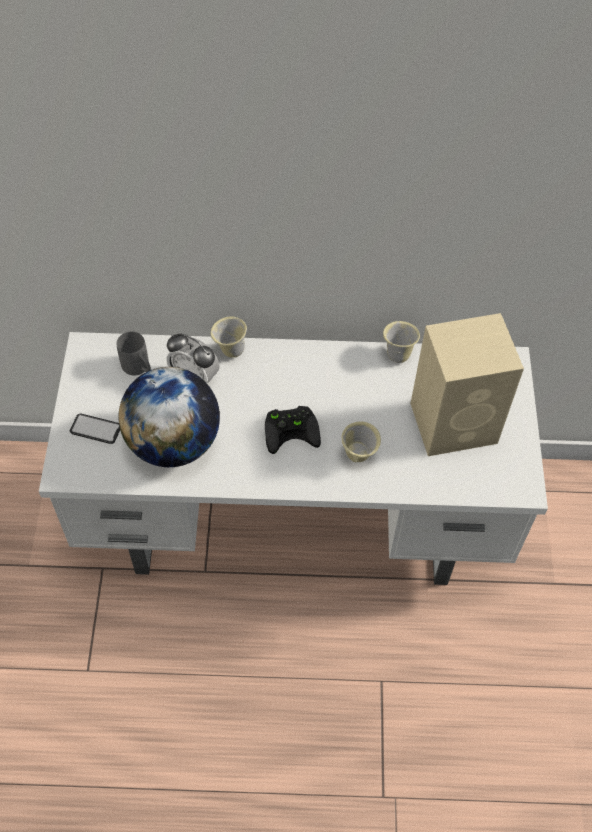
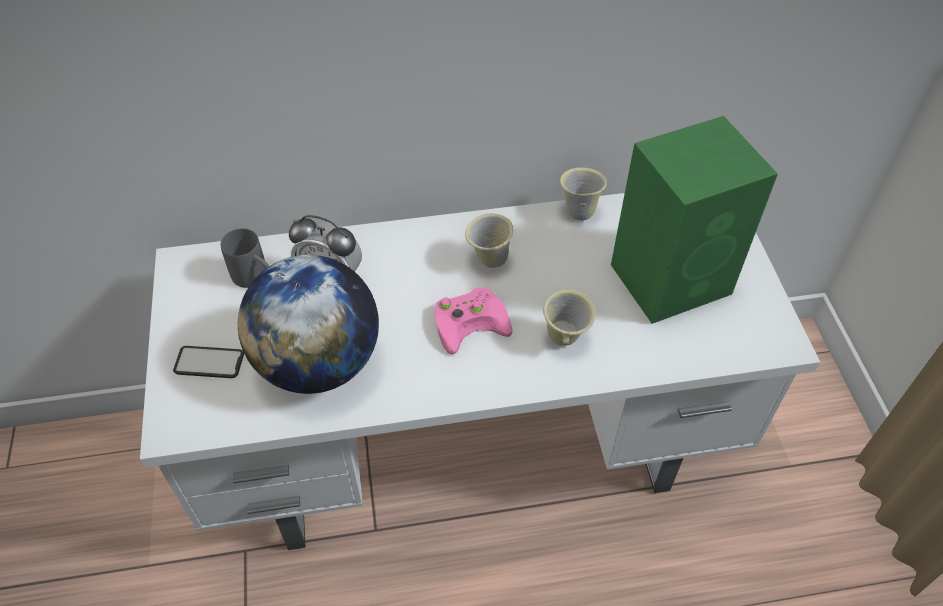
camera: 10 degrees left, 5 degrees down
(230, 351) = (369, 239): beige mug -> beige mug (488, 261)
(292, 430) = (471, 320): black game controller -> pink game controller
(455, 423) = (673, 278): beige speaker -> green speaker

